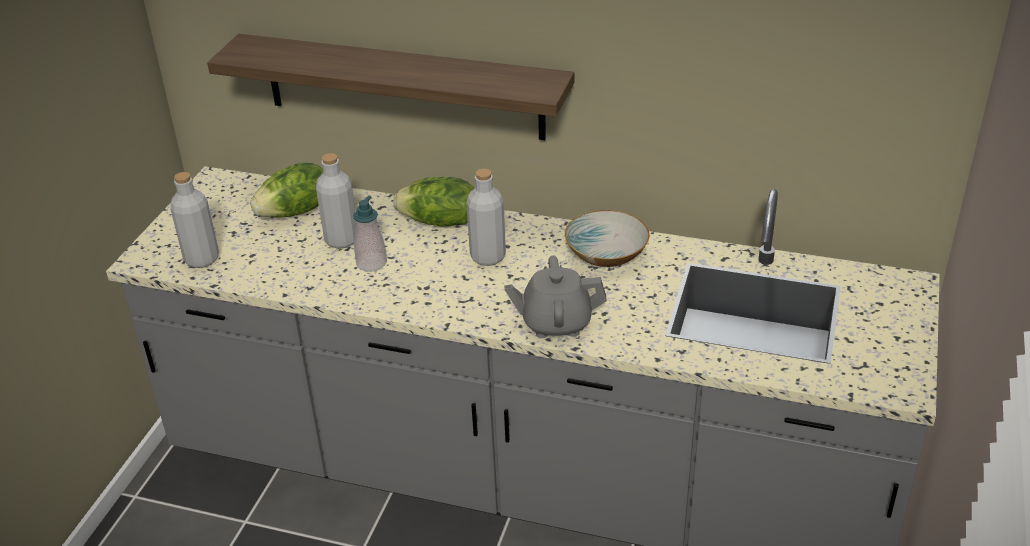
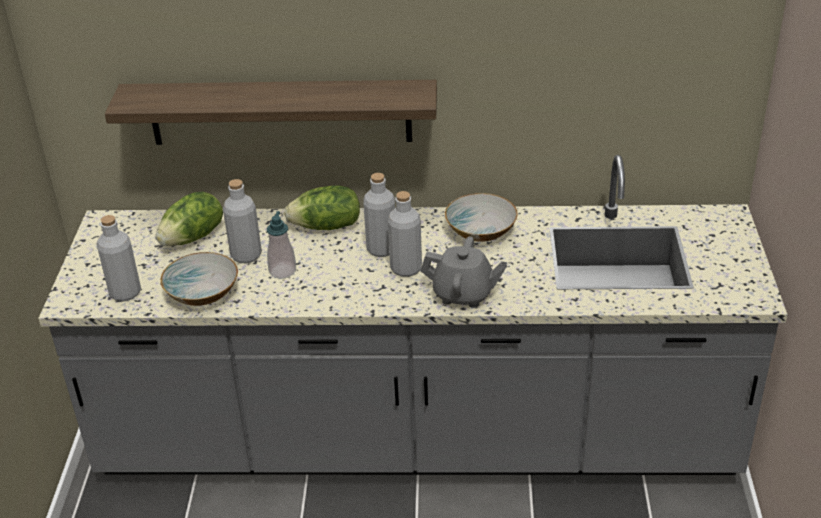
camera: 15 degrees left, 0 degrees up
(278, 273) = (202, 293): none -> bowl
(505, 283) = (406, 268): none -> grey bottle
(556, 323) = (463, 294): grey teapot -> grey teapot turned 150 degrees counterclockwise

